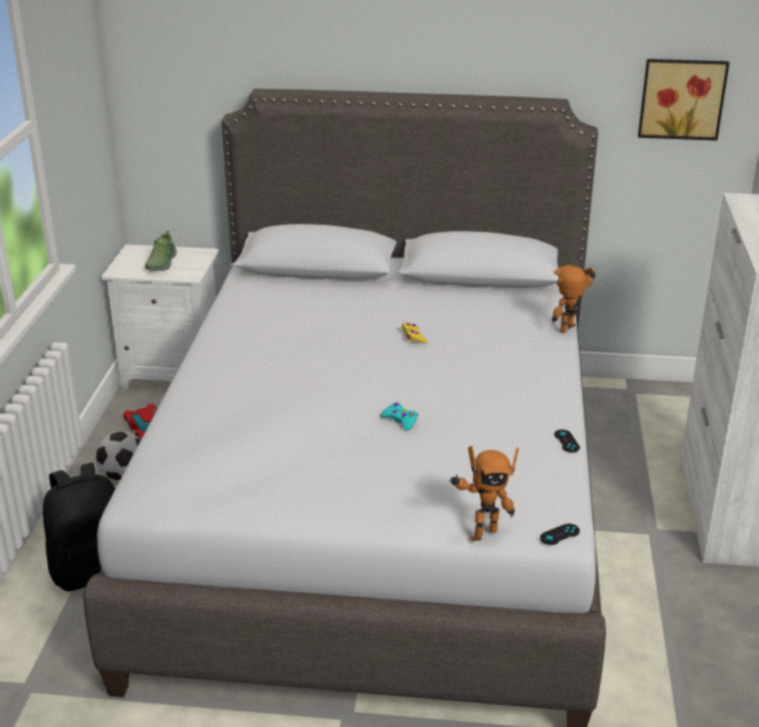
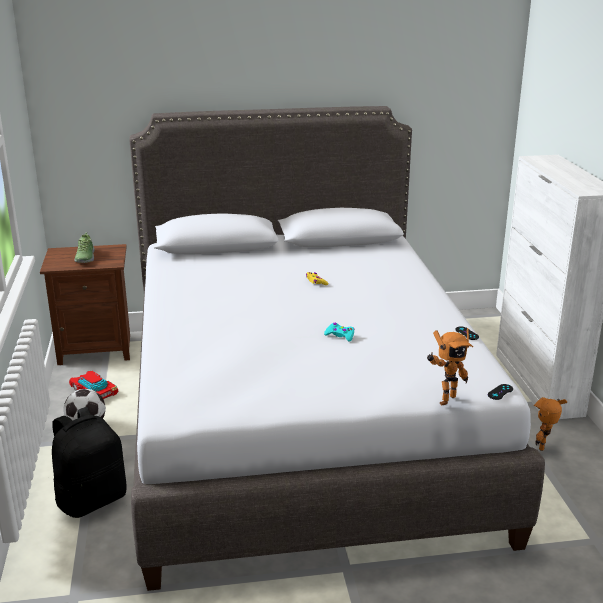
camera: 15 degrees left, 5 degrees down
(173, 374) = (96, 349): white nightstand -> brown nightstand
(570, 330) = (425, 266): toy robot -> toy robot (545, 447)
(681, 98) = (464, 101): picture -> none

